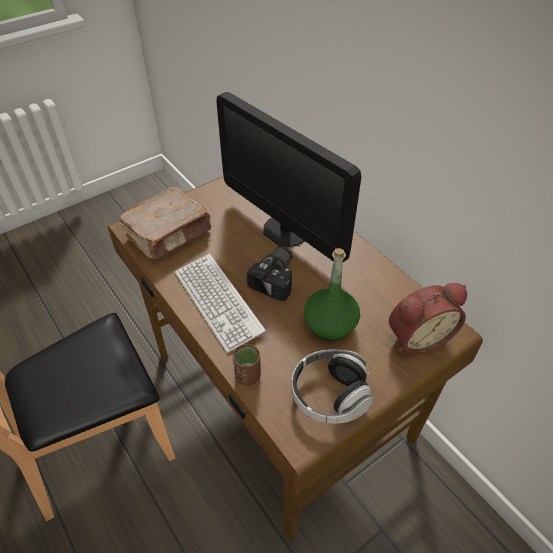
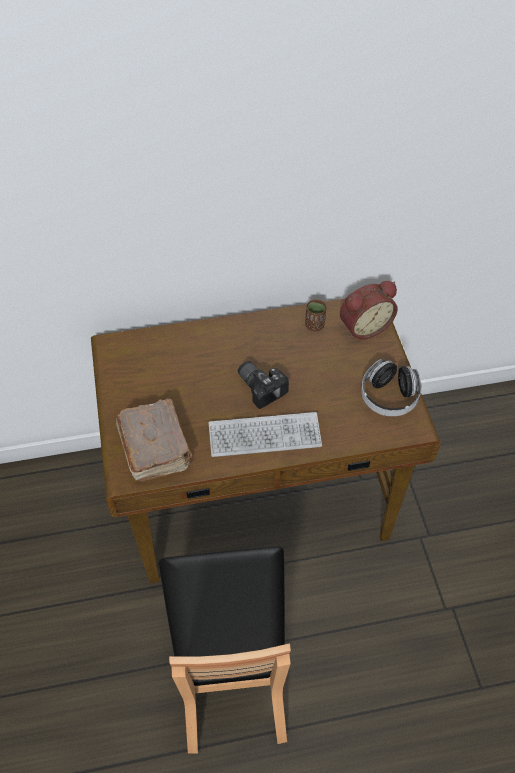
camera: 65 degrees left, 5 degrees up
(247, 375) = (349, 440): brown cup -> brown cup (314, 325)
(285, 231) = (208, 359): monitor -> none
(330, 324) = (327, 371): green bottle -> none
(417, 336) = (363, 326): alarm clock -> alarm clock turned 60 degrees clockwise

